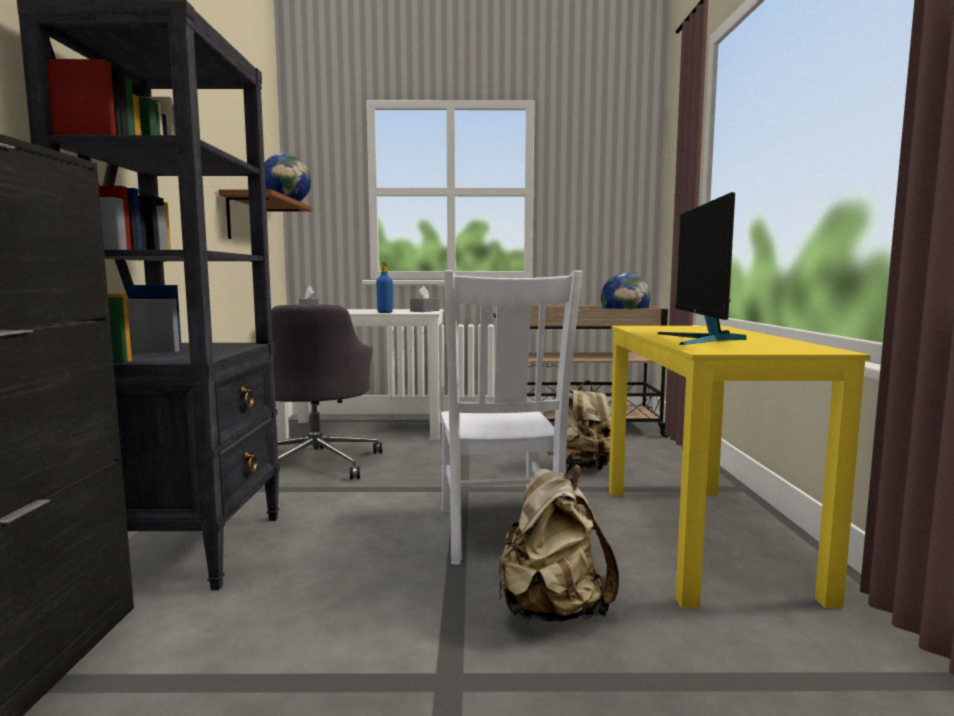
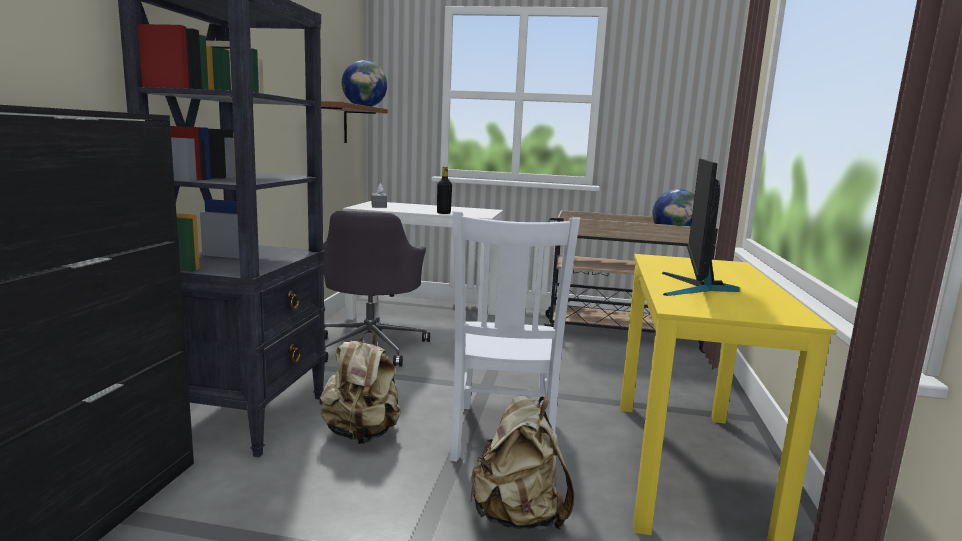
camera: 10 degrees right, 5 degrees up
(385, 312) = (443, 213): blue bottle -> black bottle
(425, 311) = (482, 212): grey tissue box -> none
(584, 468) = (608, 378): beige backpack -> beige backpack (362, 434)

